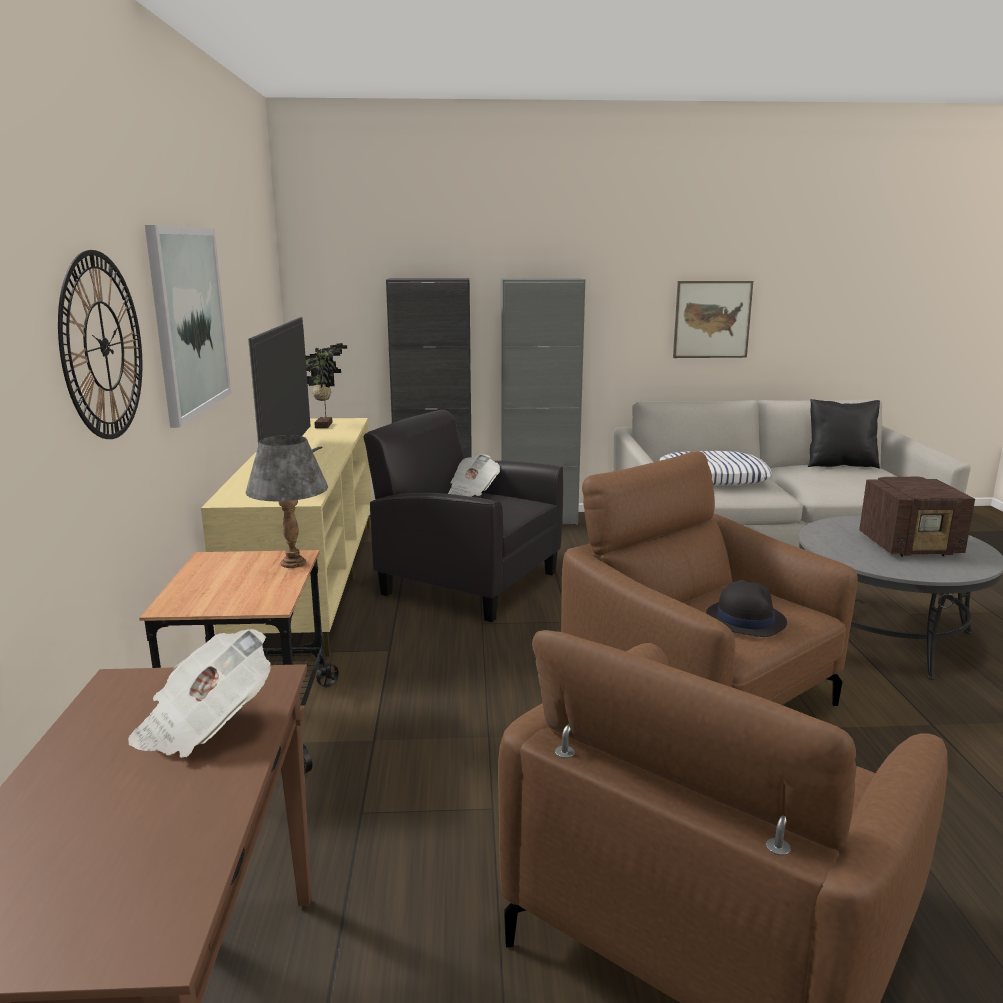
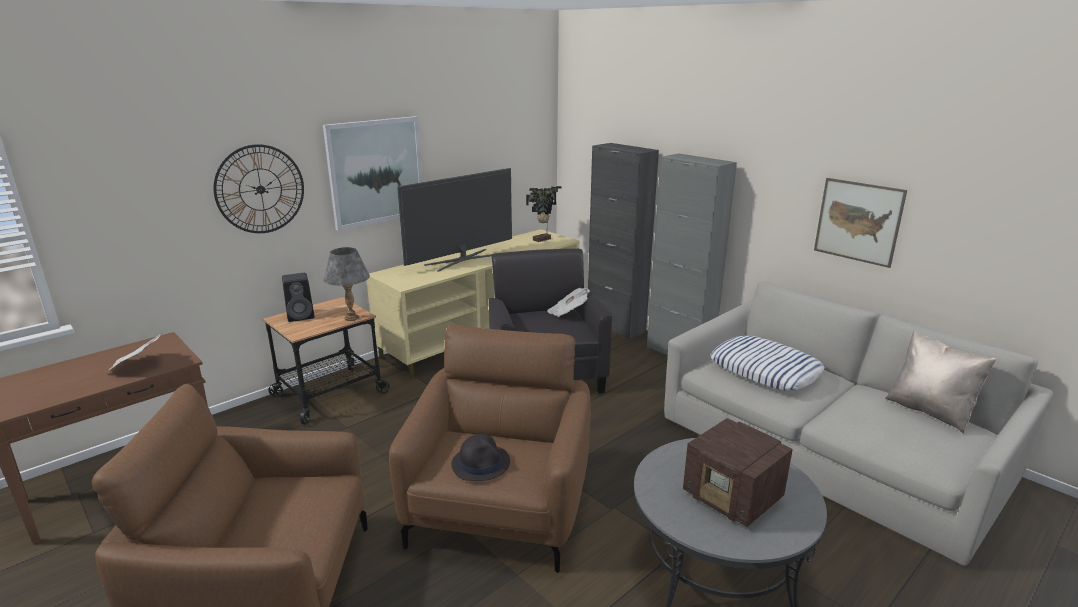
camera: 50 degrees right, 5 degrees up
(204, 589) = (301, 316): none -> black speaker
(839, 464) = (929, 411): black pillow -> beige pillow

